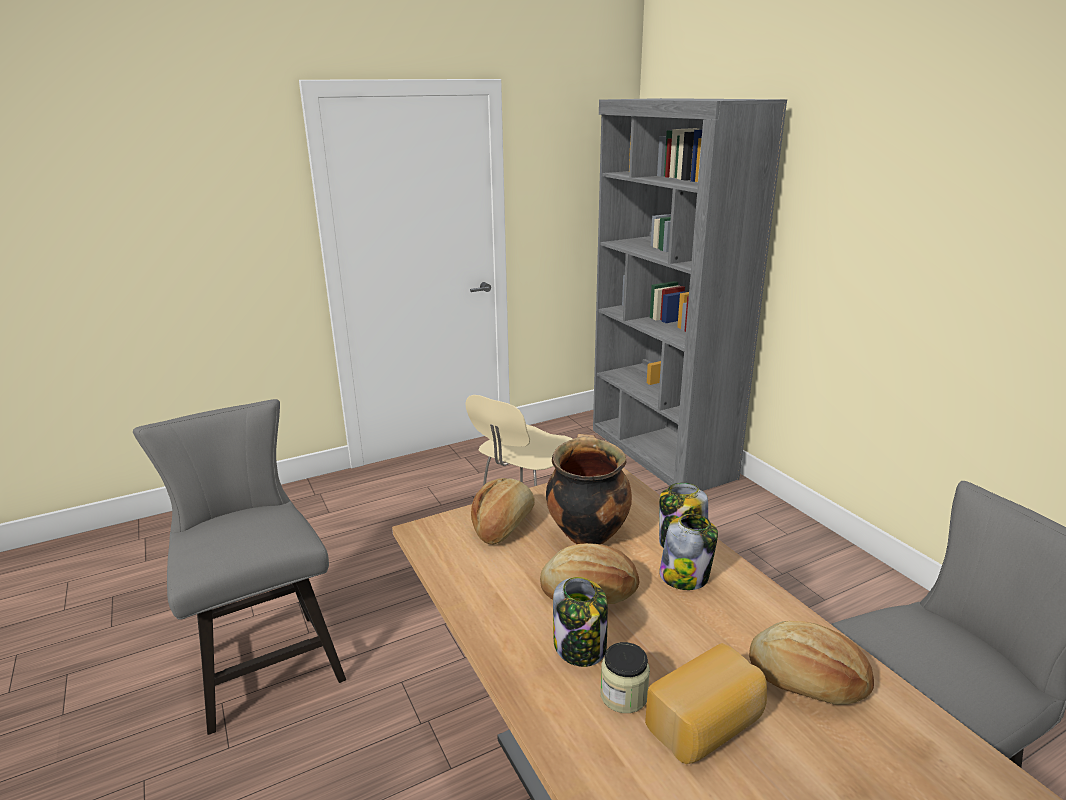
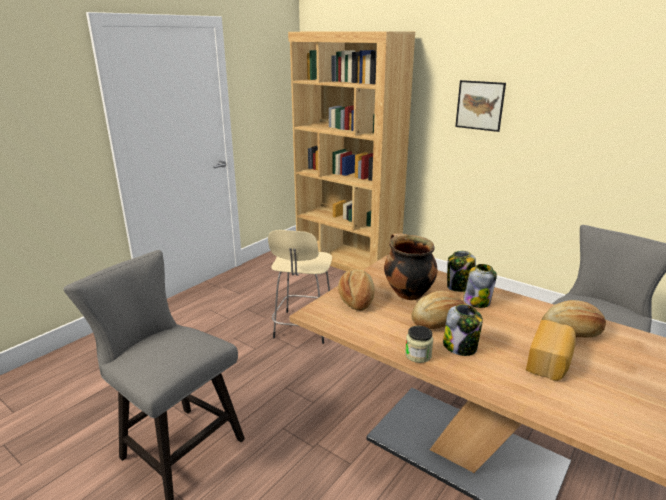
camera: 25 degrees left, 0 degrees up
(623, 695) = (502, 361): jar -> jar (418, 355)
(660, 453) = (347, 260): grey bookcase -> brown bookcase
(879, 230) = (480, 105): none -> picture

